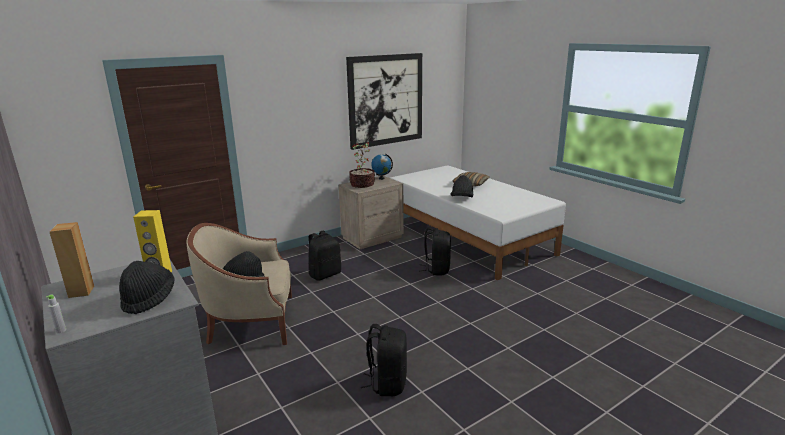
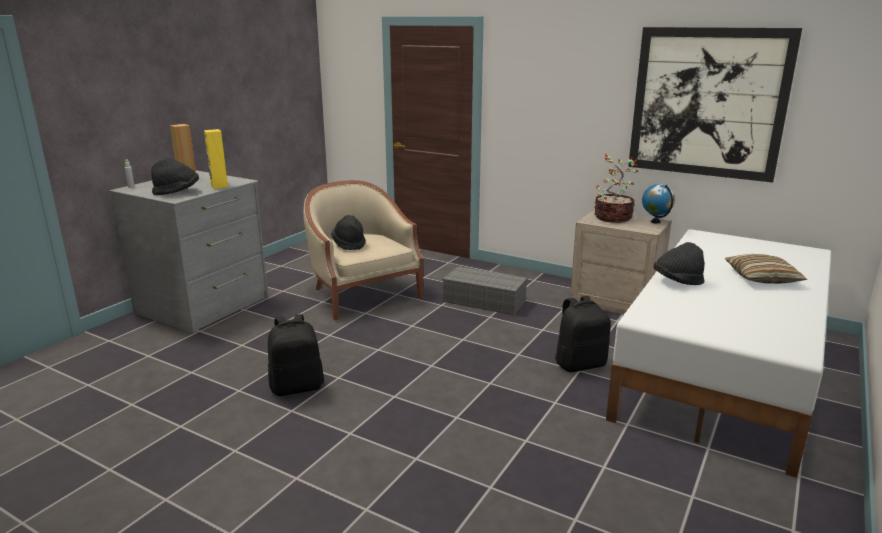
camera: 65 degrees right, 0 degrees up
(325, 274) = (485, 301): black backpack -> grey storage box

